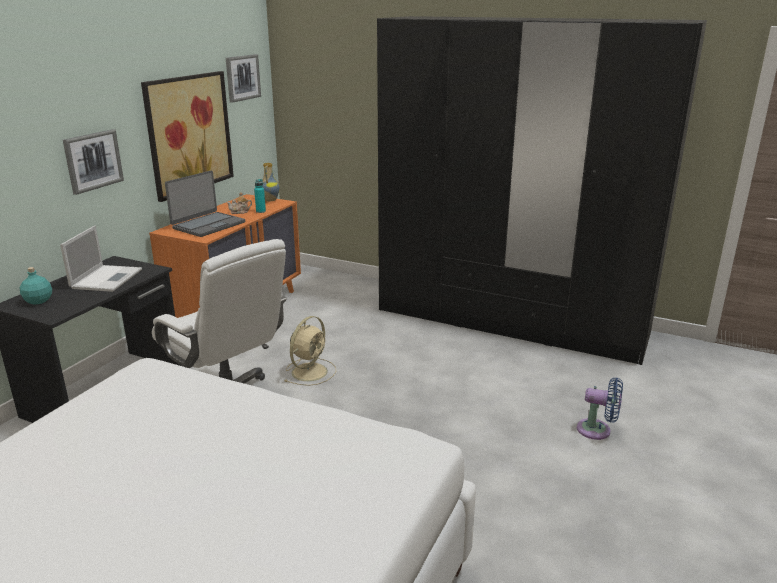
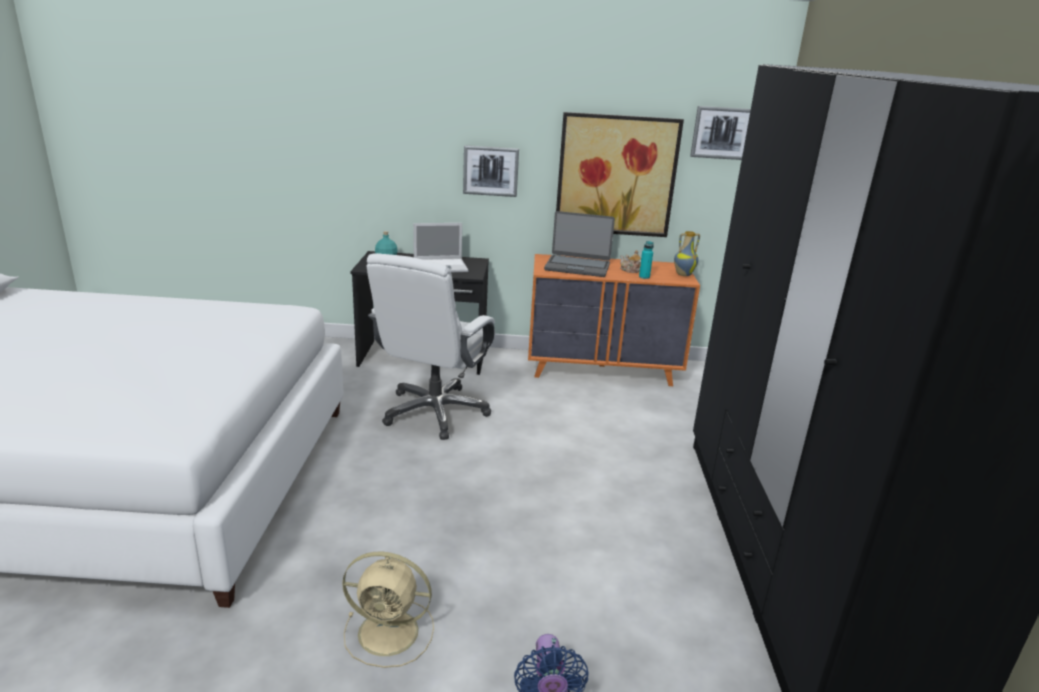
camera: 65 degrees right, 0 degrees up
(310, 371) = (520, 437): beige fan -> beige fan (391, 633)

